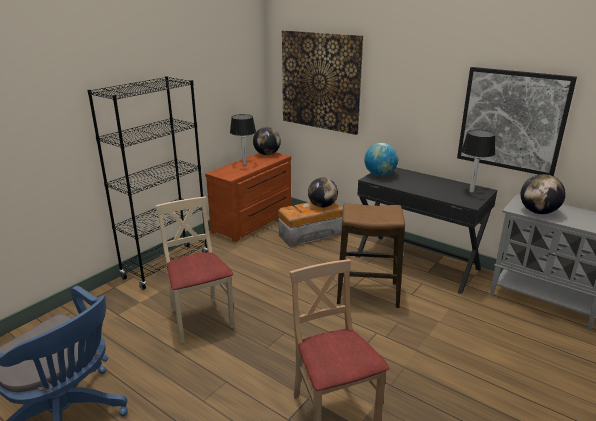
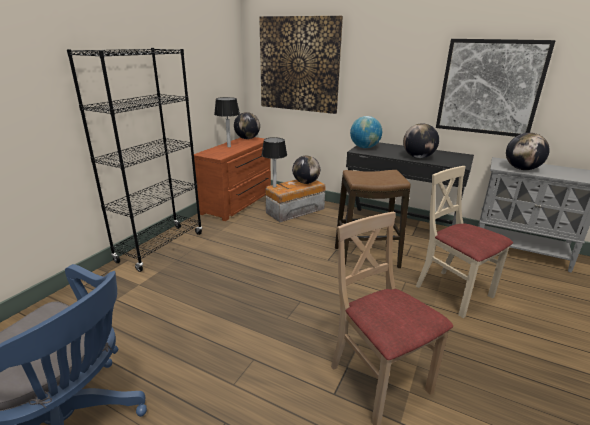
camera: 10 degrees left, 0 degrees up
(200, 319) = (208, 296): beige chair -> beige chair (453, 292)
(431, 191) = (418, 157): none -> globe
(471, 191) = (453, 156): table lamp -> table lamp (274, 186)

